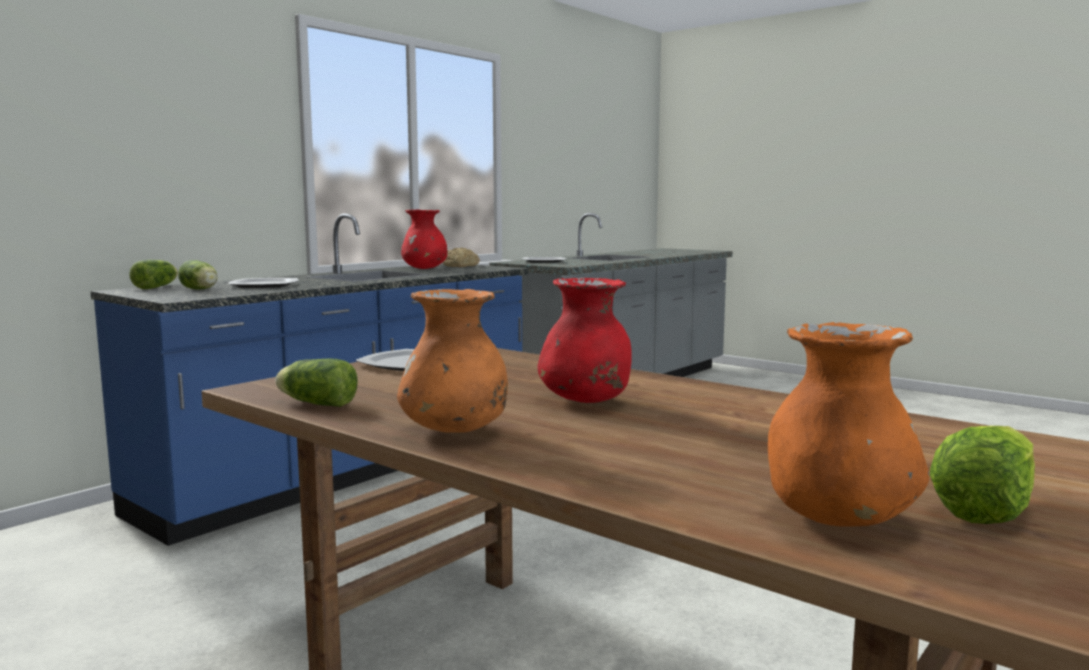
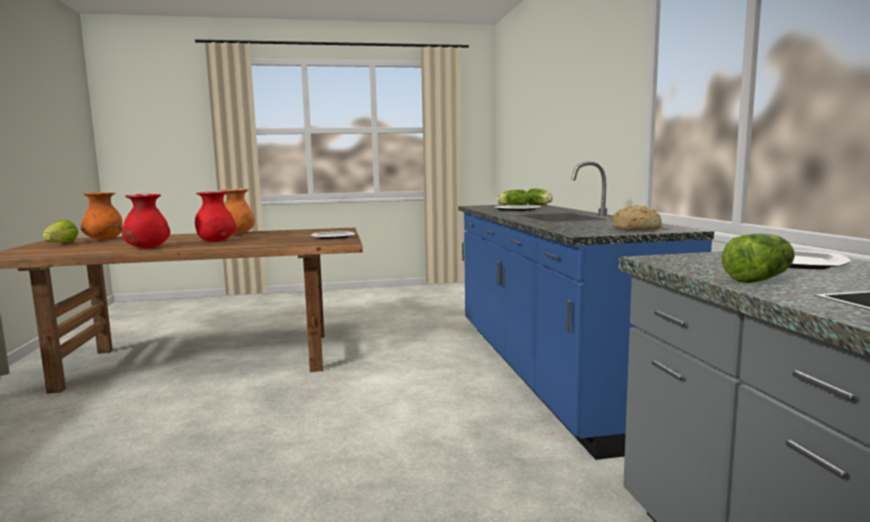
camera: 130 degrees right, 0 degrees up
(315, 403) = (303, 230): lettuce -> lettuce (761, 279)
(424, 269) = (611, 223): red vase -> red vase (147, 248)

